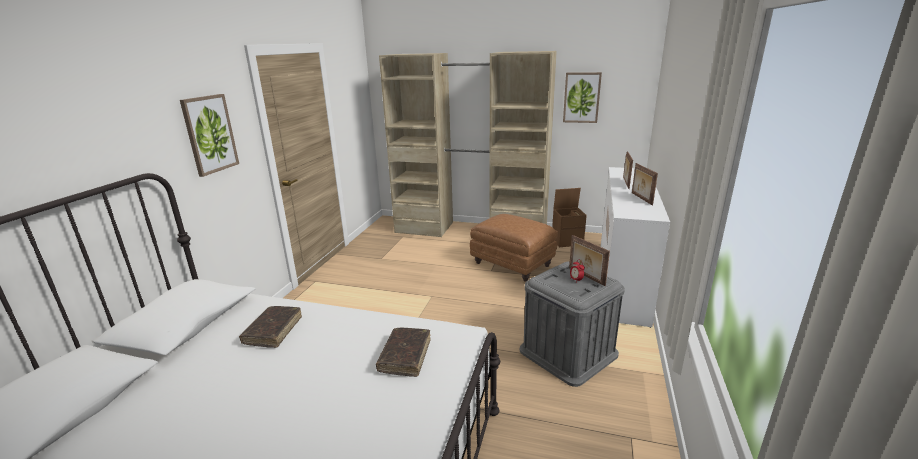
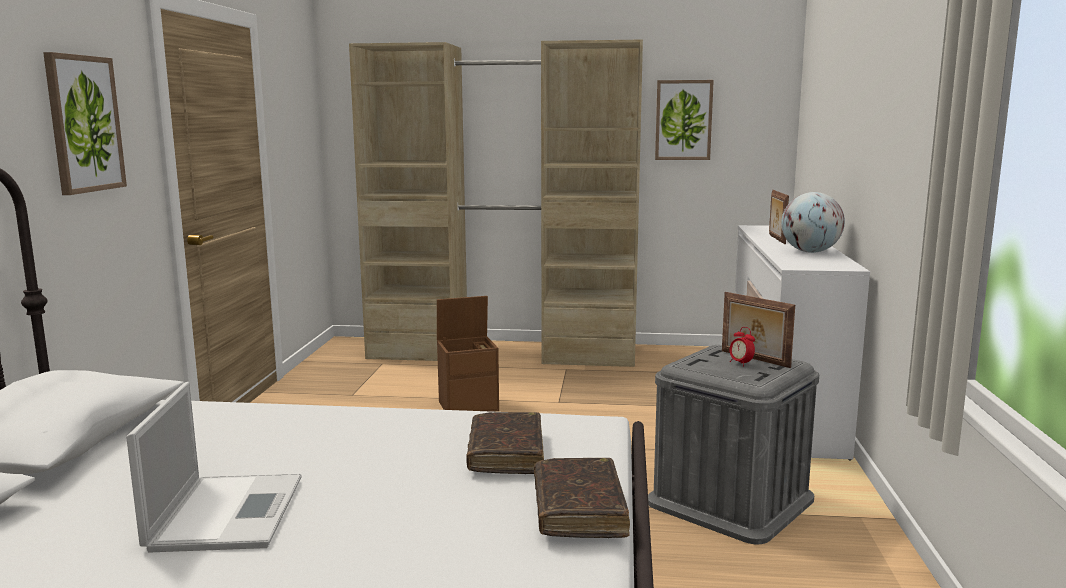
camera: 10 degrees left, 10 degrees down
(246, 390) = (228, 511): none -> laptop
(273, 331) = (240, 439): brown book -> brown book (578, 510)
(513, 265) = (594, 393): brown ottoman -> none
(567, 241) = (675, 359): brown storage box -> brown storage box (469, 405)
(641, 198) = (810, 252): picture frame -> globe

